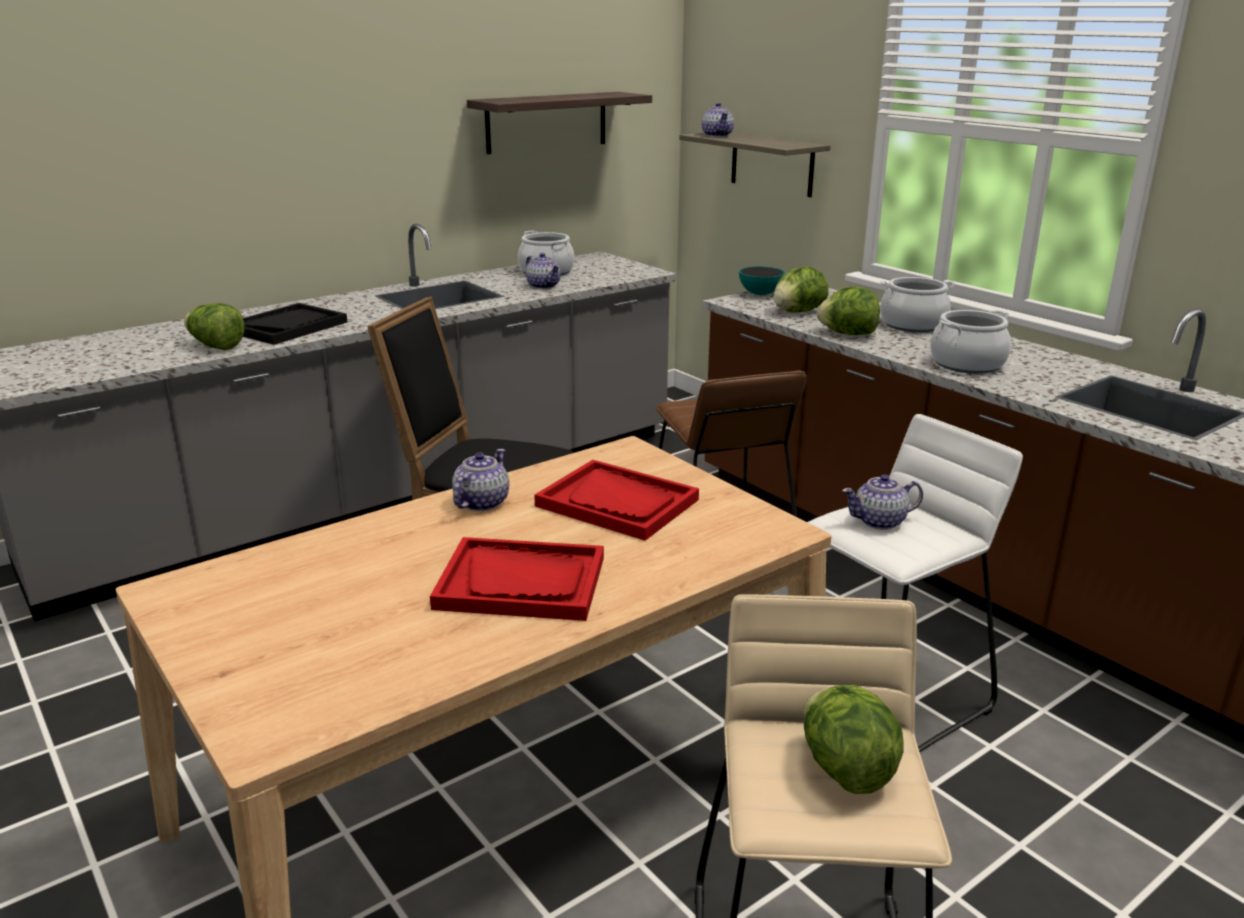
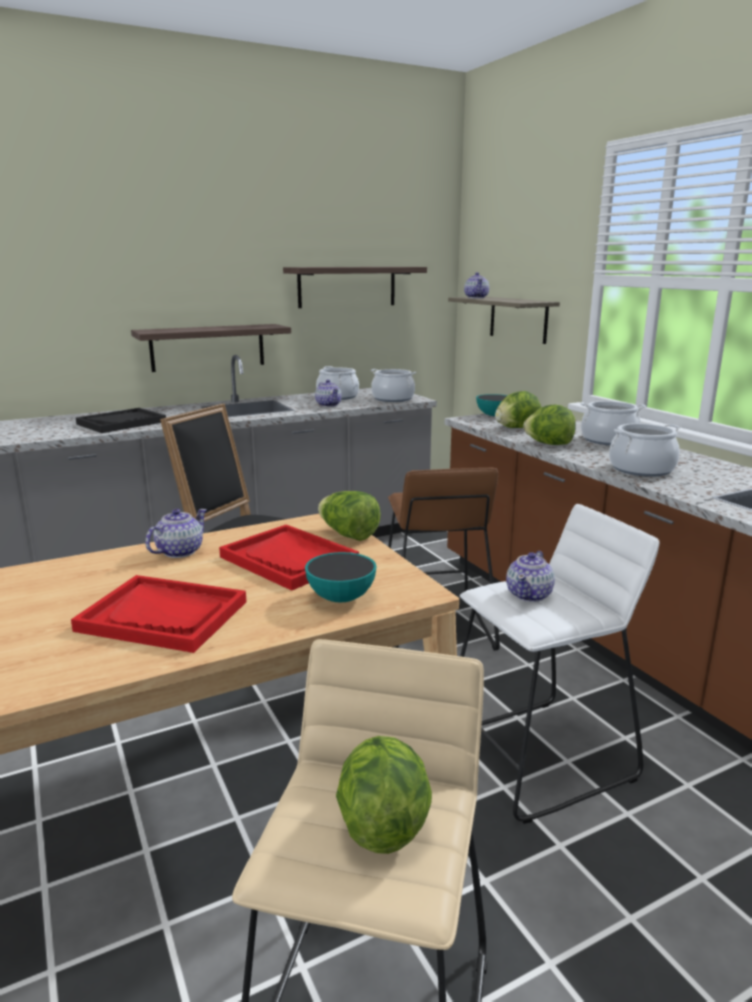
camera: 10 degrees right, 5 degrees down
(216, 346) = (60, 432): lettuce -> lettuce (348, 535)
(374, 213) = (208, 347): none -> shelf
(620, 272) = (393, 399): none -> cooking pot
(705, 545) = (341, 598): none -> bowl
(880, 521) = (529, 595): teapot -> teapot turned 60 degrees counterclockwise

